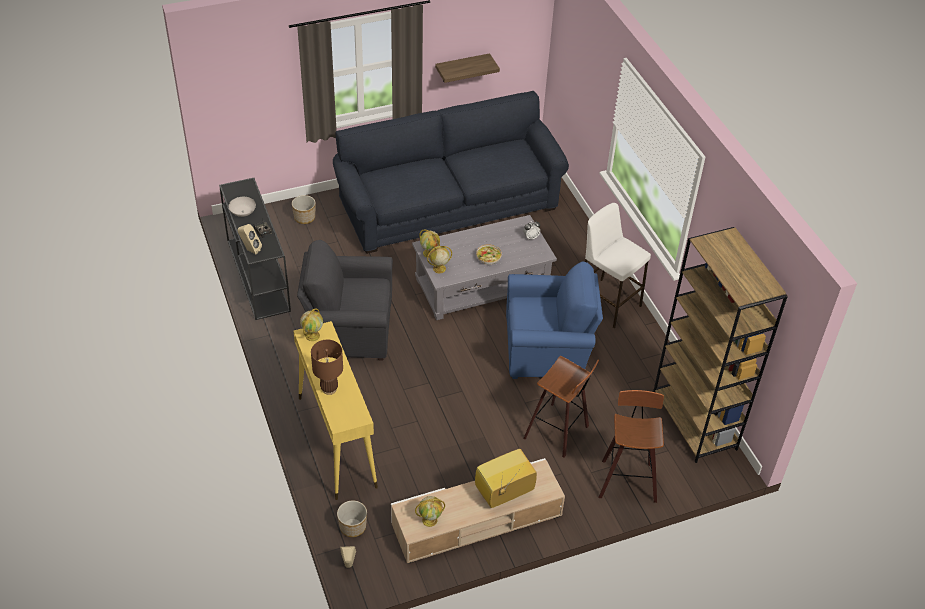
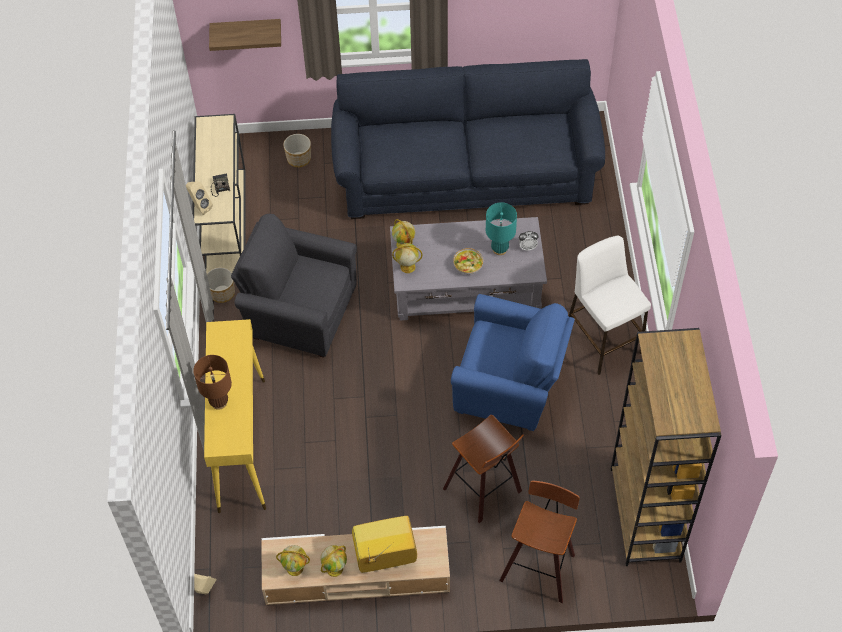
camera: 20 degrees right, 10 degrees up
(243, 213) = (207, 158): white bowl -> none
(257, 274) = (225, 221): black console table -> beige console table
(312, 335) = (224, 332): globe -> globe (335, 568)
(352, 527) = (224, 548): planter -> planter (222, 293)
(462, 68) = (502, 20): shelf -> shelf (246, 30)
(509, 242) = (499, 249): none -> turquoise table lamp

